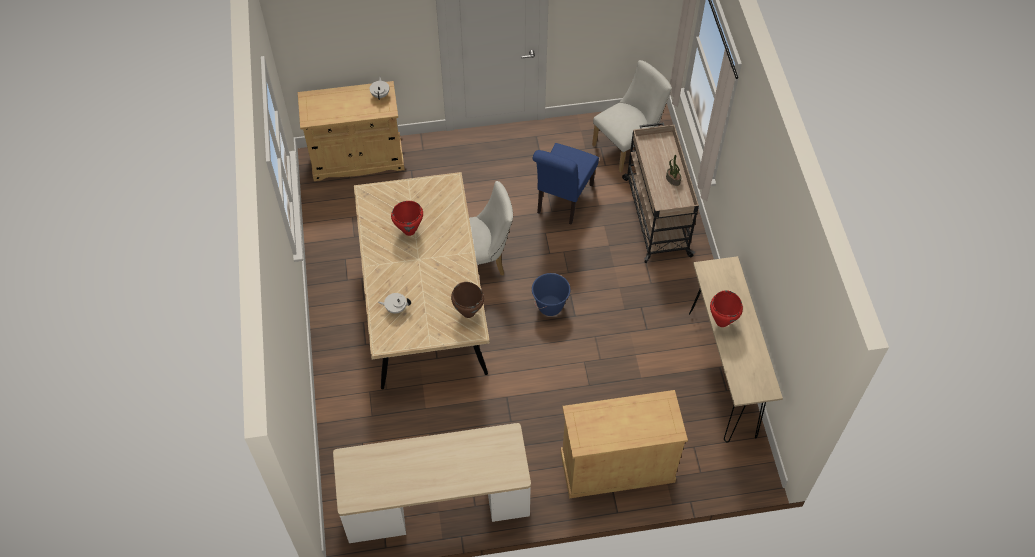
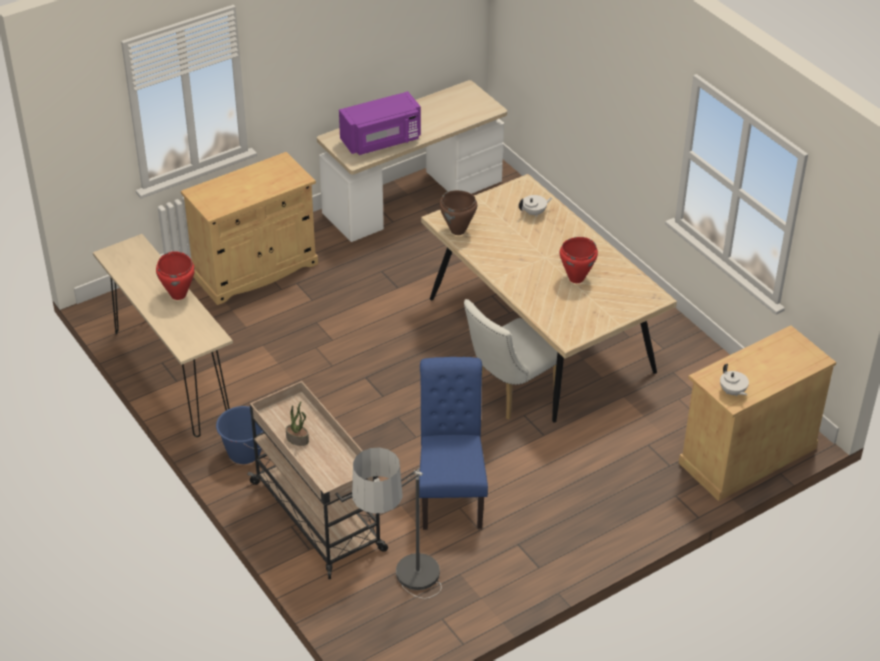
camera: 155 degrees right, 15 degrees down
(472, 453) = (382, 140): none -> purple microwave
(550, 306) = (399, 377): blue bucket -> blue bucket (244, 453)
(628, 145) = (401, 599): white chair -> floor lamp

